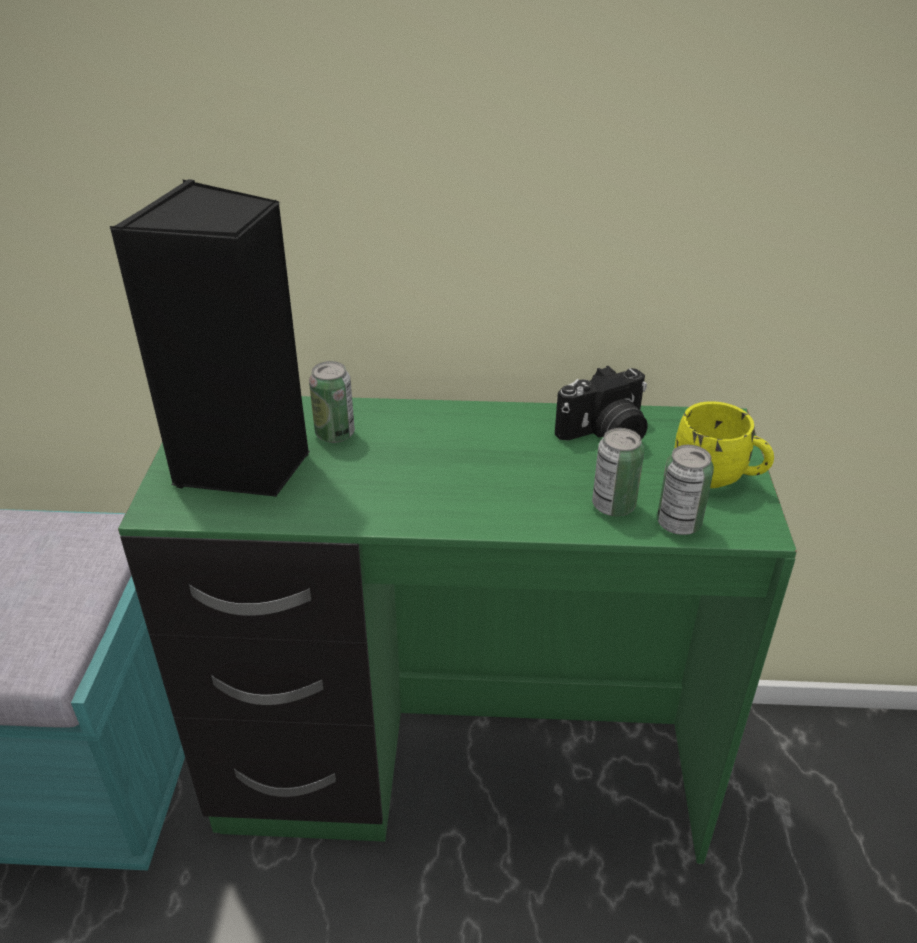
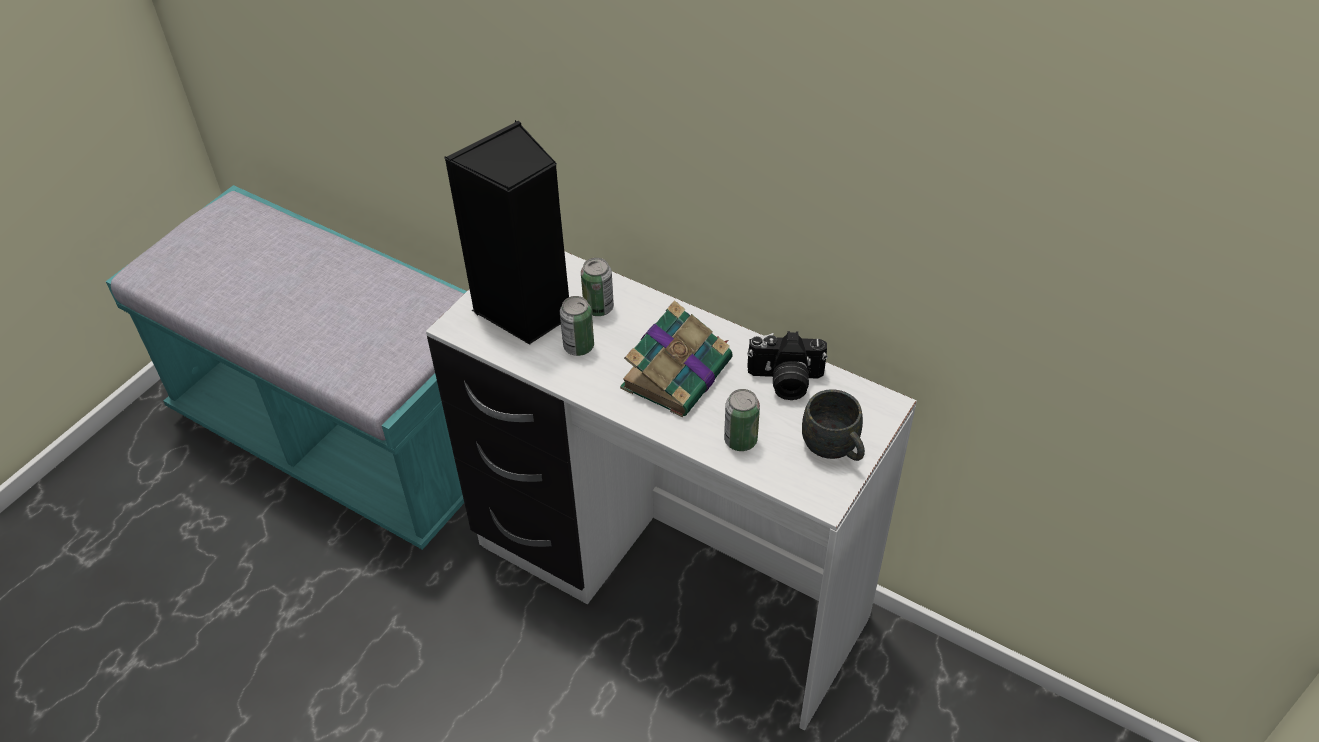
camera: 30 degrees right, 10 degrees up
(460, 777) = (667, 585): green desk -> white desk
(482, 465) = (678, 372): none -> book
(678, 523) = (773, 472): can -> can (578, 346)
(718, 477) = (834, 449): yellow mug -> grey mug

